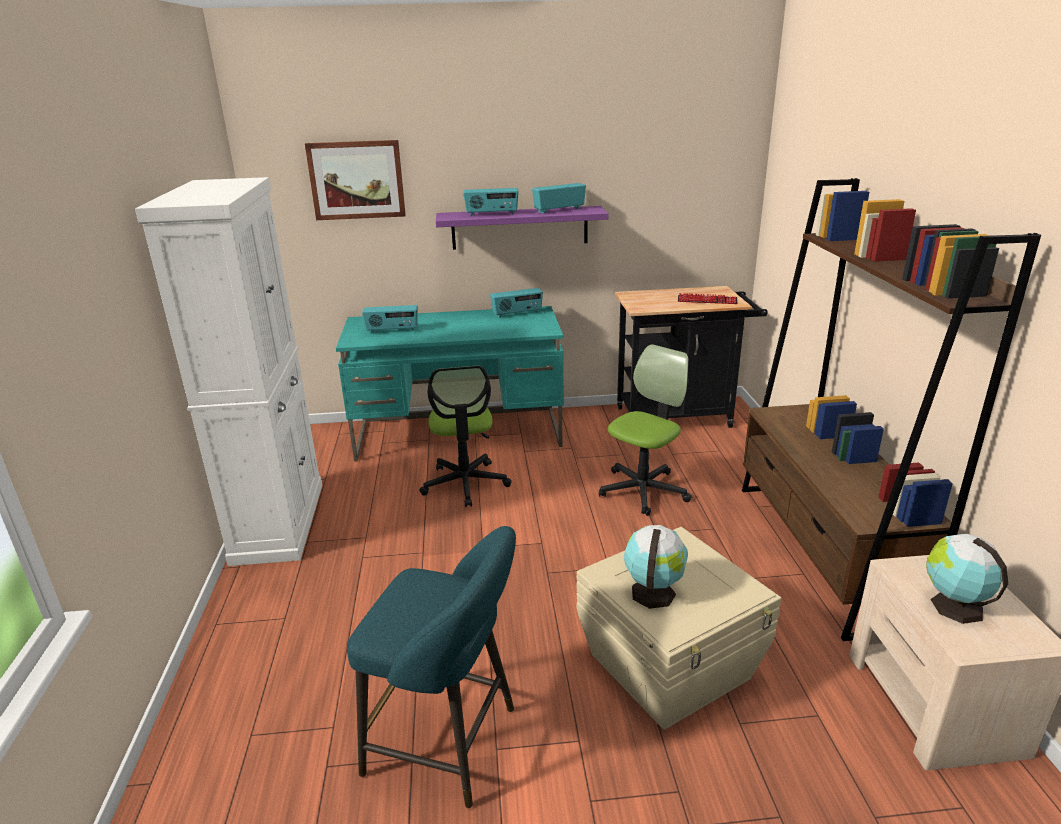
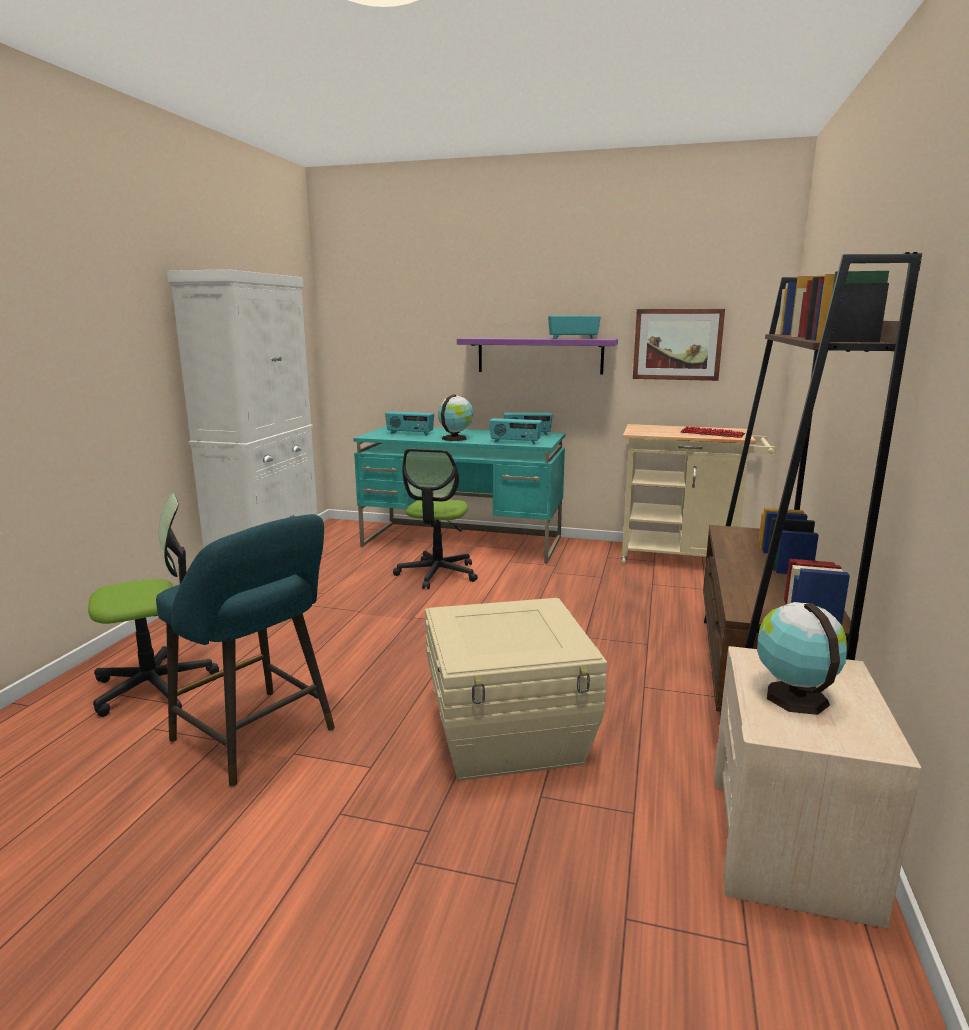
camera: 20 degrees right, 10 degrees down
(356, 180) = (404, 305): picture -> picture (677, 344)
(491, 214) = (510, 338): radio -> radio (515, 442)
(643, 490) = (598, 604): office chair -> office chair (154, 686)
(653, 591) = (478, 632): globe -> globe (455, 438)
(680, 416) = (685, 559): black cart -> beige cart

